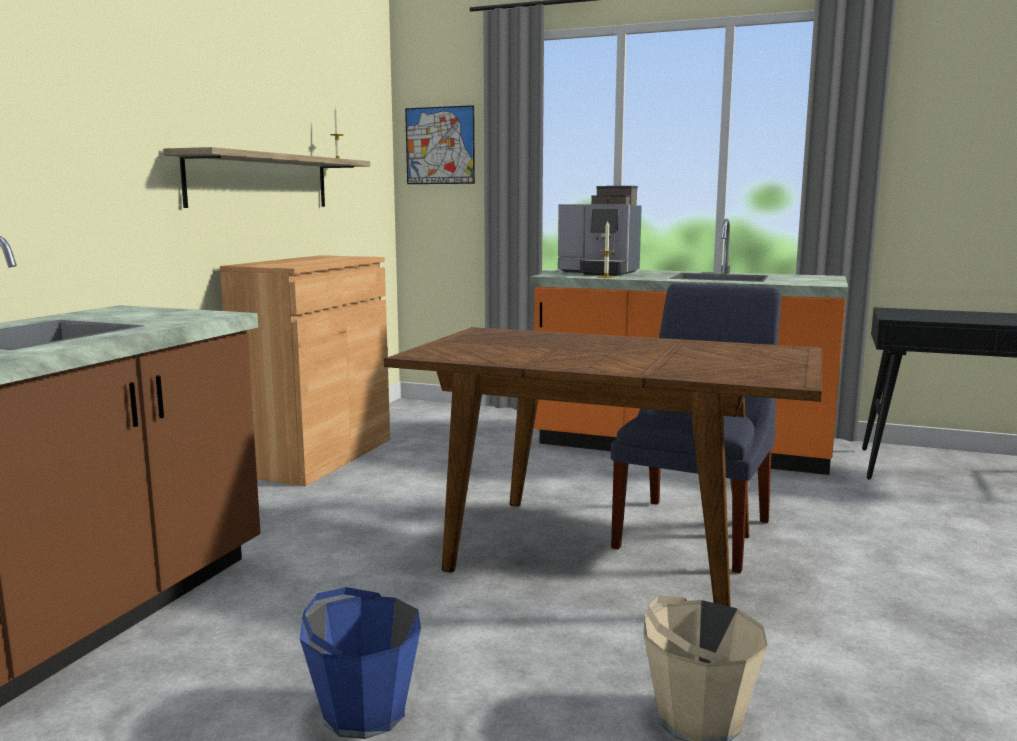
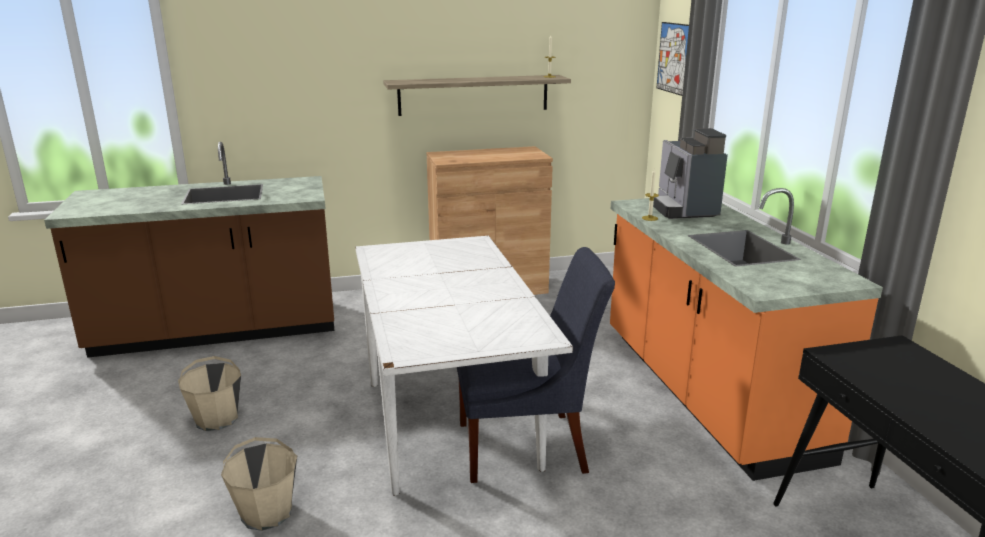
camera: 55 degrees right, 10 degrees up
(363, 712) = (216, 419): blue bucket -> beige bucket
(605, 552) = (450, 424): brown dining table -> white dining table

